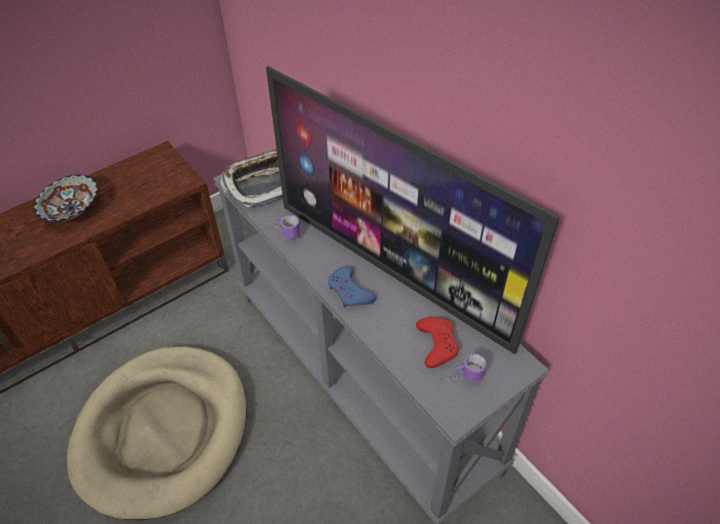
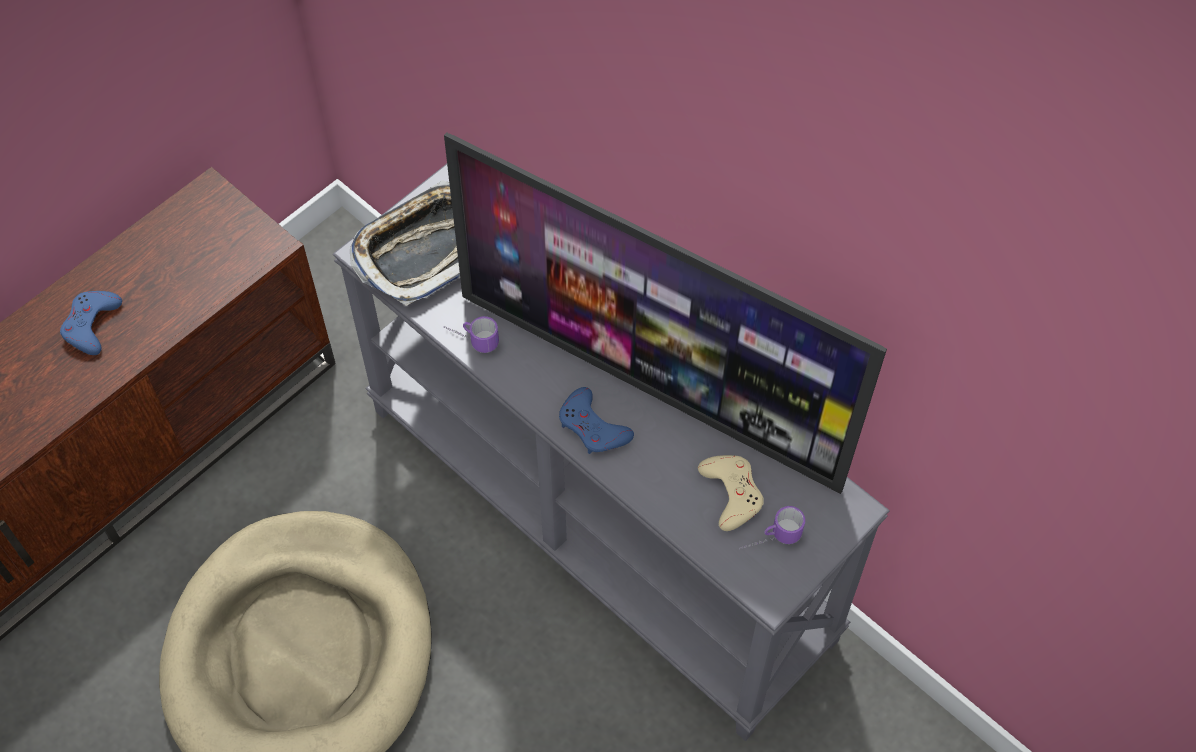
camera: 10 degrees left, 10 degrees up
(72, 210) = (91, 325): bowl -> blue game controller
(437, 344) = (731, 493): red game controller -> beige game controller

